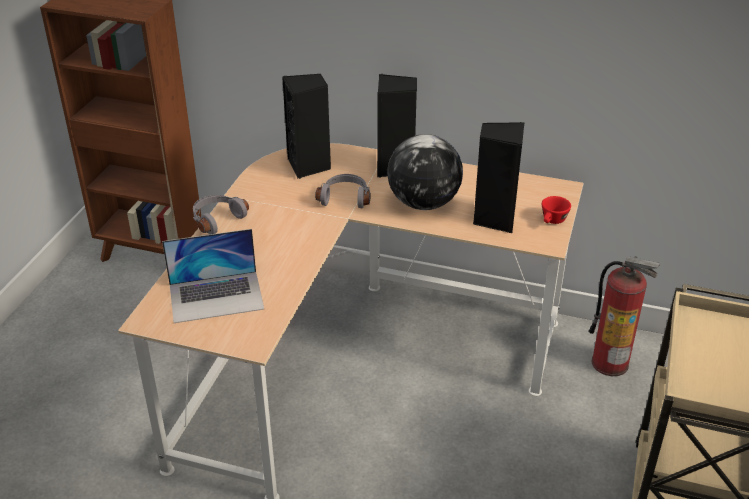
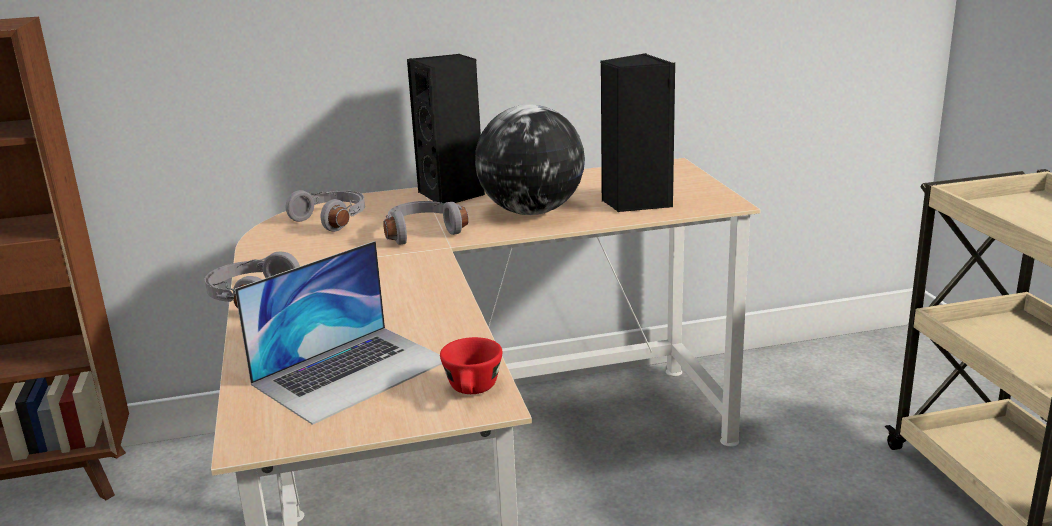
camera: 30 degrees left, 15 degrees down
(309, 166) = (333, 220): black speaker -> grey headphones
(552, 221) = (701, 188): red cup -> red cup (473, 391)
(610, 363) = (774, 385): fire extinguisher -> none

